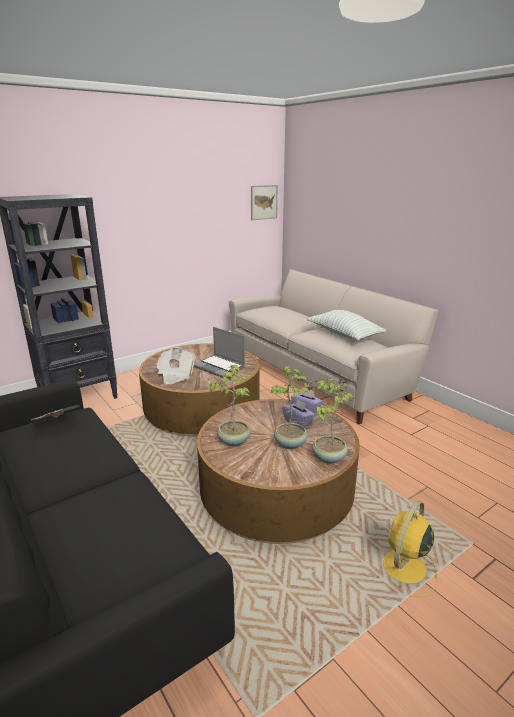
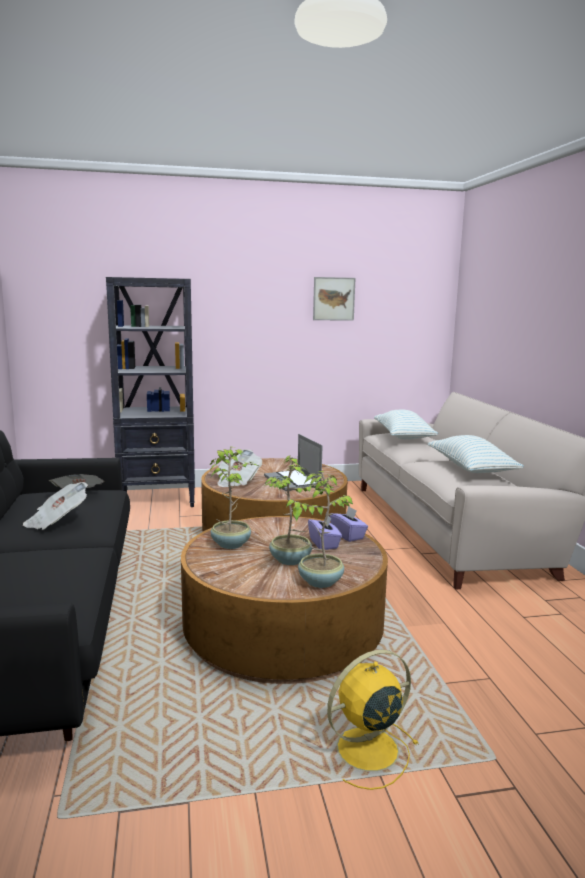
camera: 25 degrees right, 10 degrees down
(70, 460) = (57, 521): none -> newspaper
(263, 202) = (426, 305): picture -> picture (333, 299)
(271, 311) = (403, 437): none -> pillow

